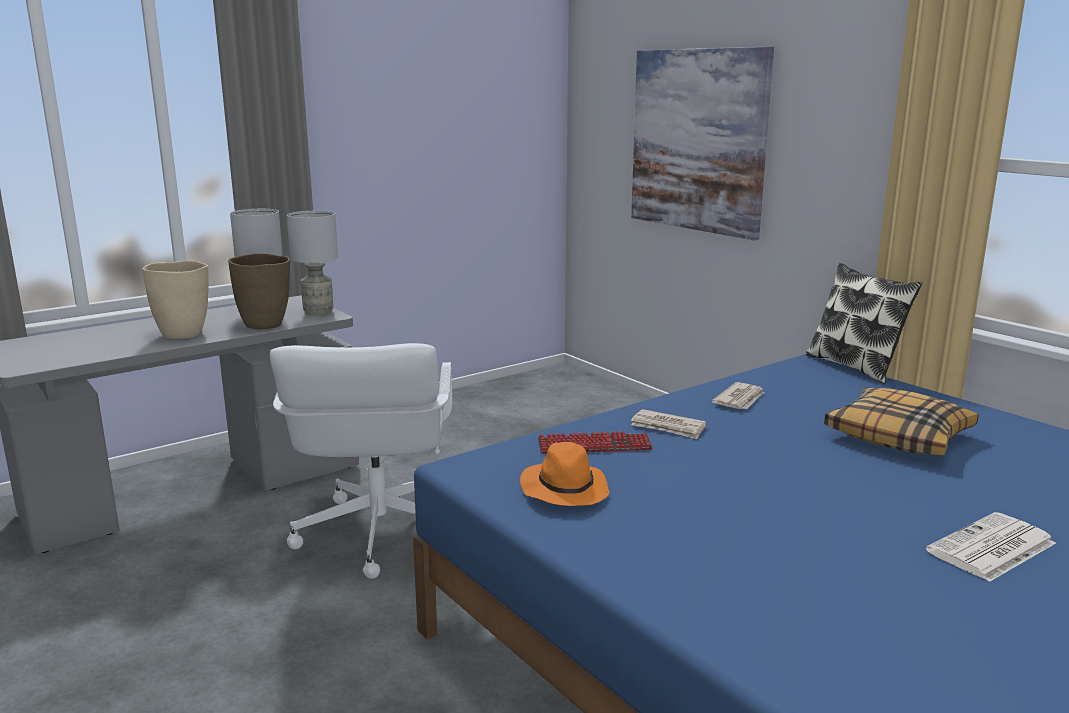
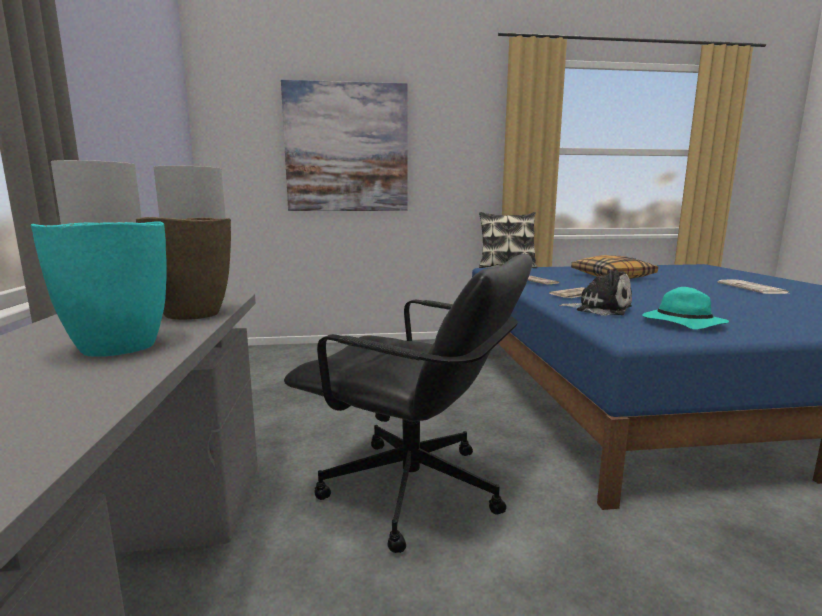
camera: 60 degrees left, 5 degrees down
(183, 334) = (118, 347): beige vase -> turquoise vase
(377, 534) = (413, 491): white office chair -> black office chair
(564, 490) = (681, 323): orange hat -> turquoise hat
(594, 446) = (599, 309): keyboard -> plush toy

